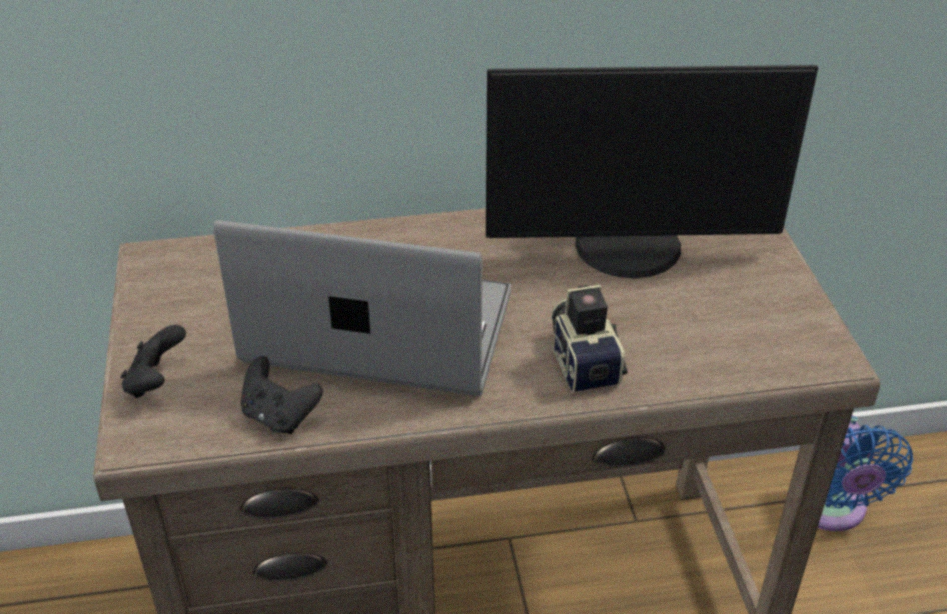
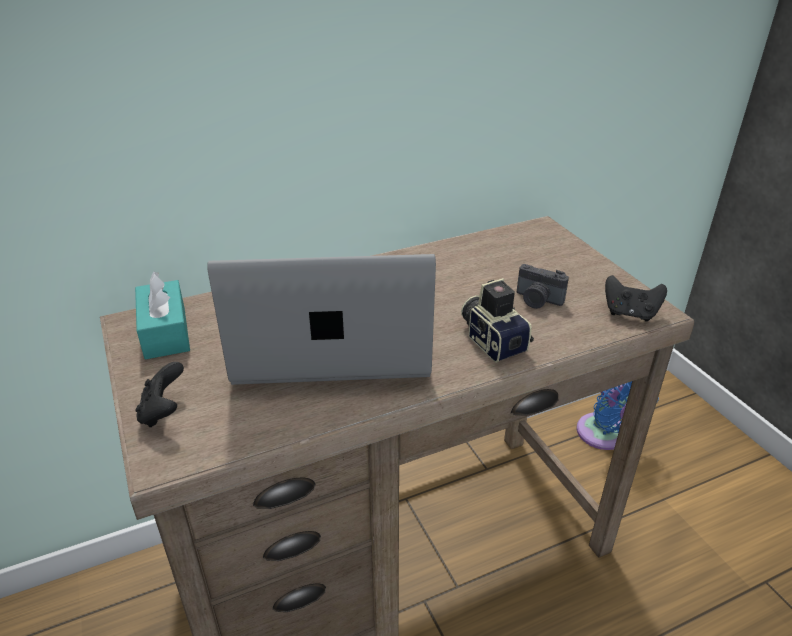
camera: 15 degrees left, 5 degrees down
(187, 278) = (165, 332): none -> turquoise tissue box
(279, 416) = (278, 419): black game controller -> black game controller (630, 313)
(629, 249) = (487, 265): monitor -> none
(672, 314) = (537, 300): none -> camera

